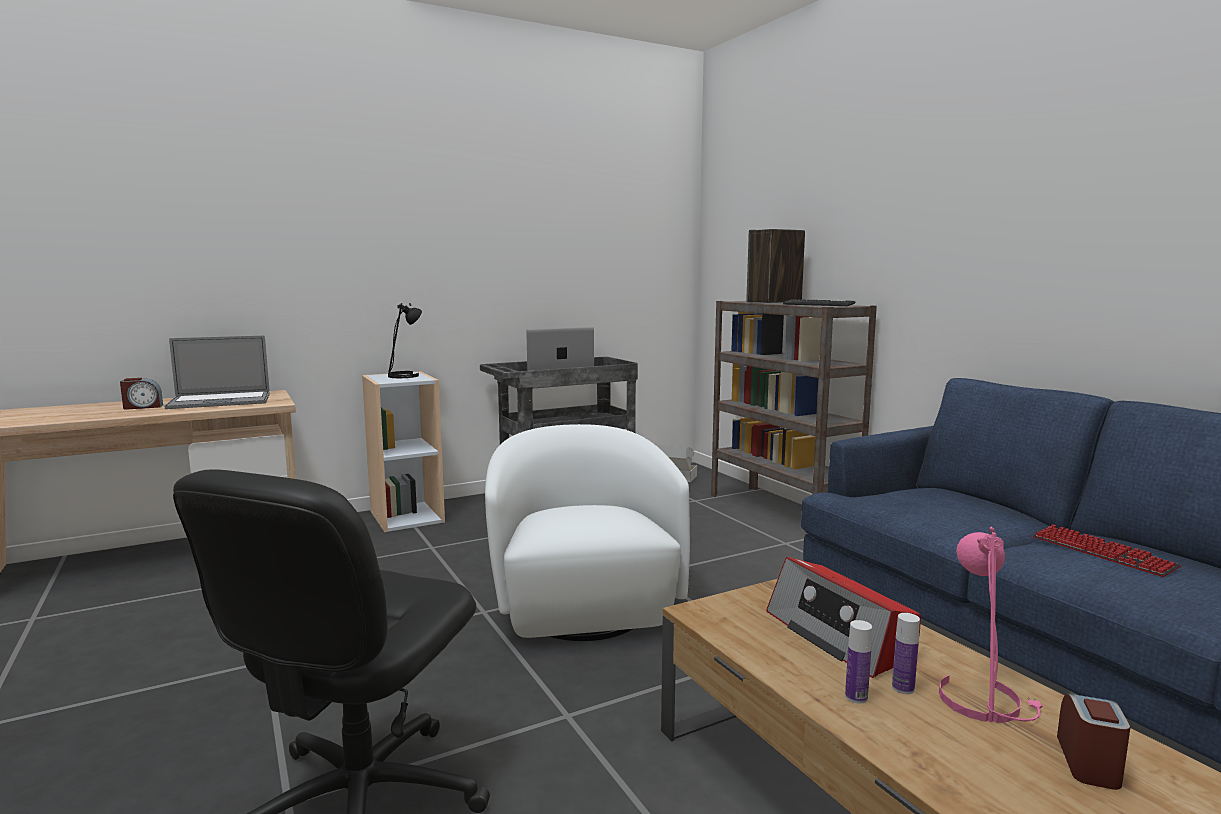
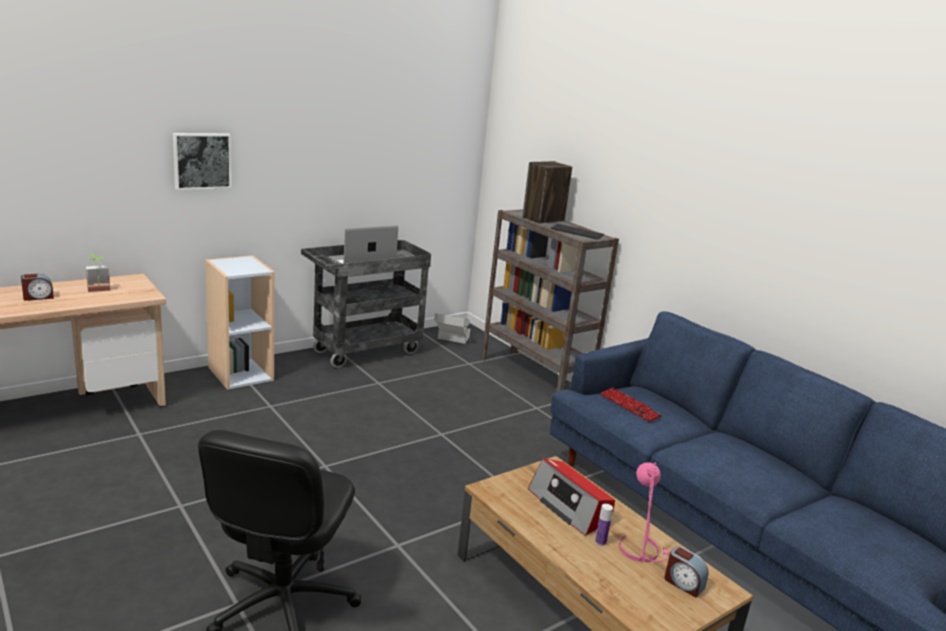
camera: 10 degrees left, 10 degrees up
(220, 401) = (99, 291): laptop -> potted plant
(354, 255) = (201, 160): none -> picture
(404, 376) = (243, 264): black table lamp -> none
(583, 606) = (395, 462): white armchair -> none
(856, 697) = (575, 547): bottle -> none
(1089, 763) = (683, 583): alarm clock -> alarm clock turned 120 degrees clockwise
(1102, 553) = (727, 452): keyboard -> keyboard (630, 406)

